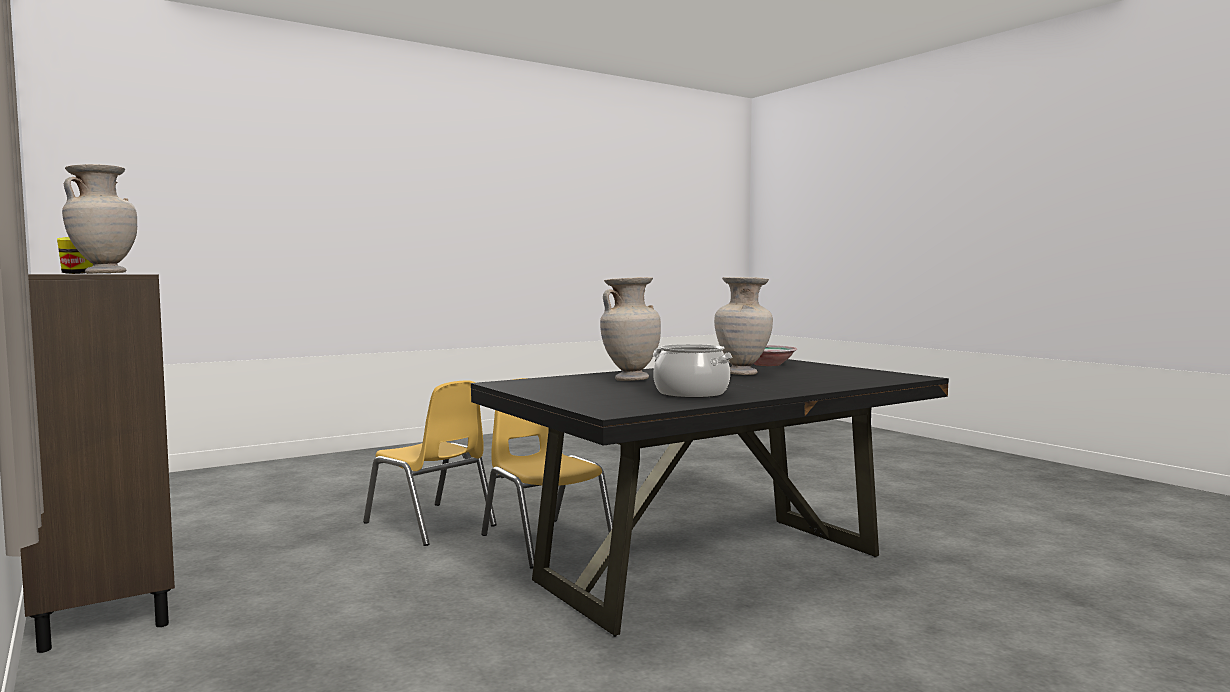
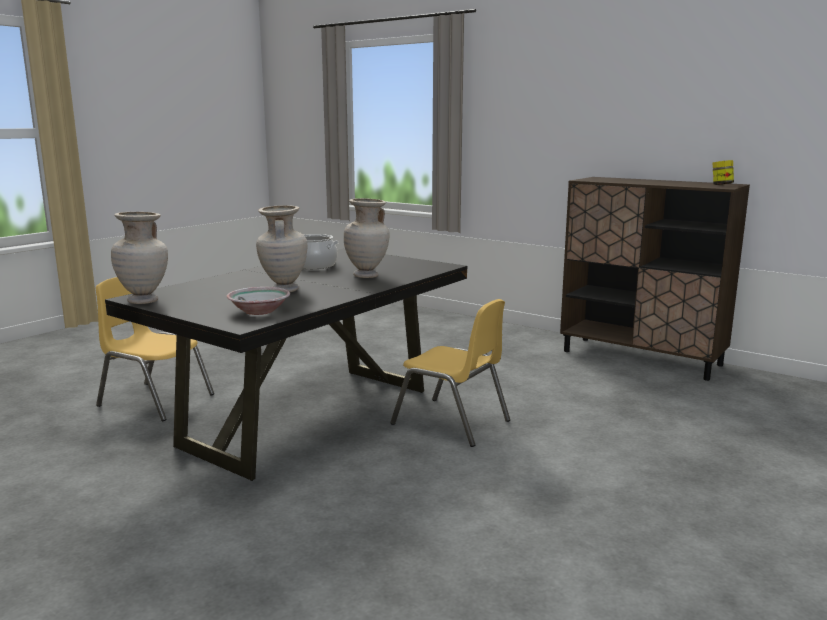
camera: 160 degrees right, 10 degrees up
(104, 273) = (676, 184): beige vase -> beige vase (144, 301)
(430, 524) = (568, 425): yellow chair -> yellow chair (155, 400)

